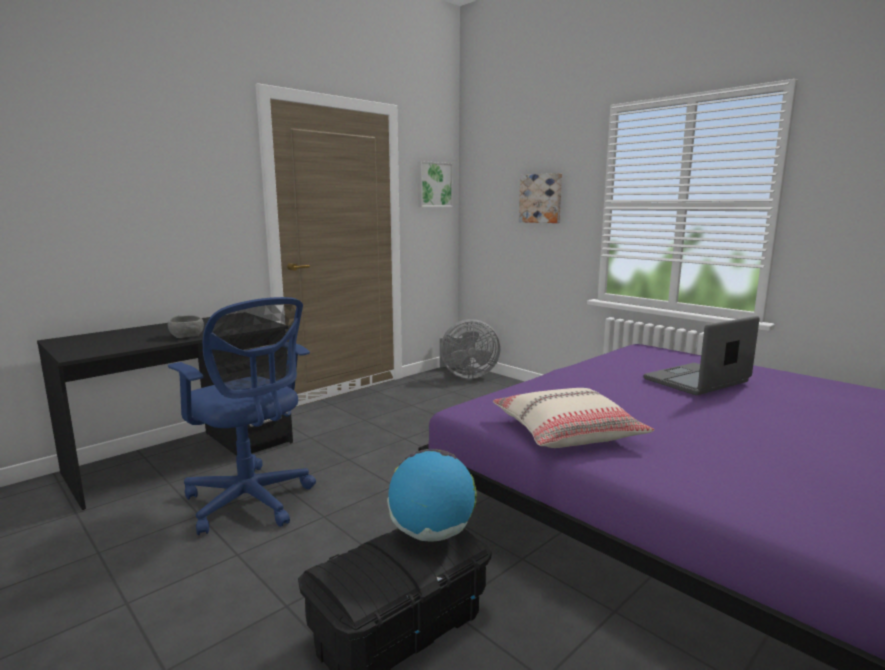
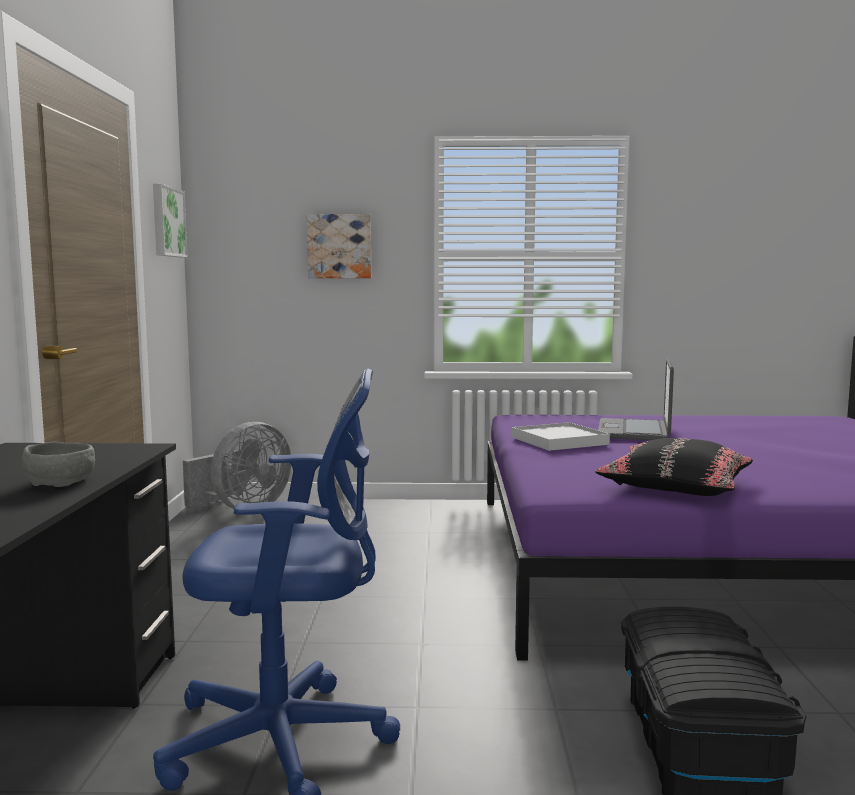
camera: 45 degrees left, 5 degrees down
(432, 534) = (687, 621): globe -> none
(567, 432) = (675, 486): beige pillow -> black pillow
(602, 374) = (559, 441): none -> white tray

